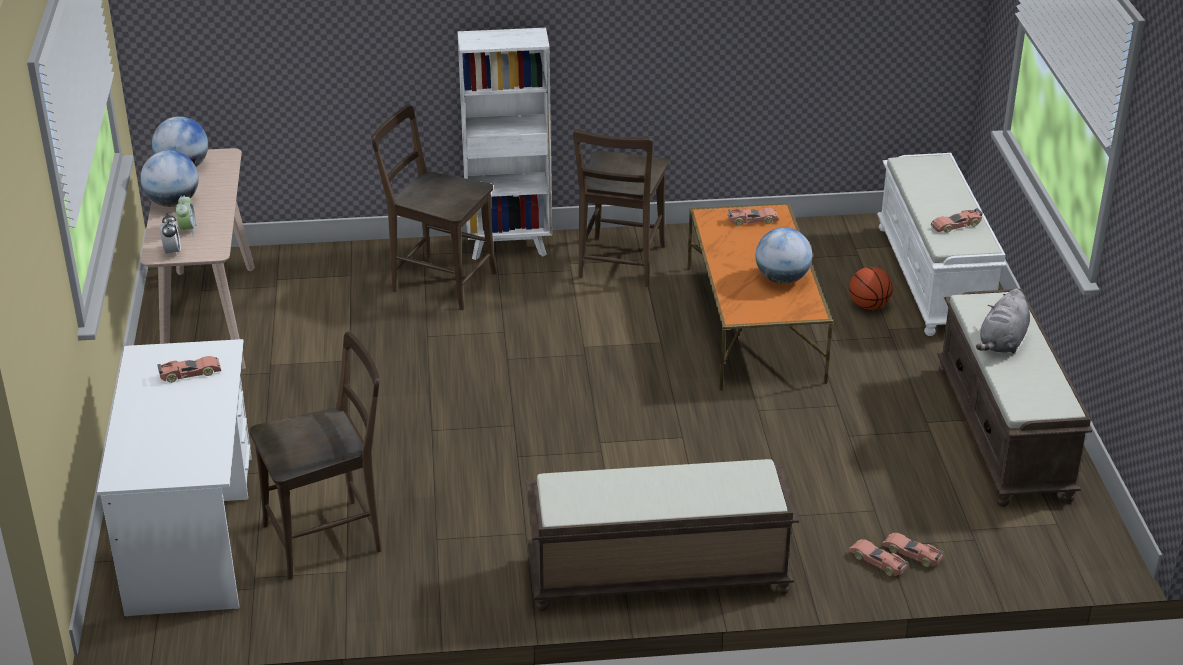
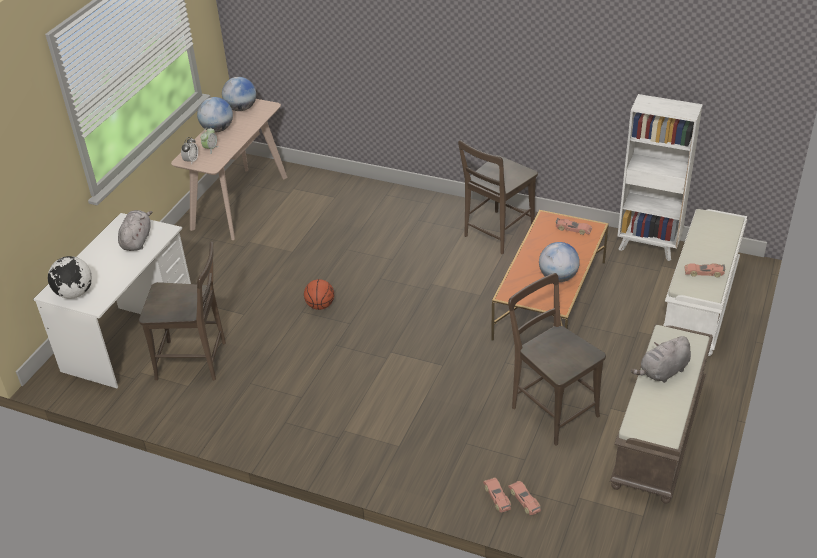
camera: 30 degrees right, 5 degrees up
(160, 466) = (75, 293): none -> globe
(190, 373) = (137, 240): toy car -> grey plush toy
(438, 281) = (380, 214): brown chair -> brown chair (551, 409)
(510, 246) = (439, 203): white bookcase -> white bookcase (648, 247)
(657, 577) = (353, 455): brown bench -> none
(868, 306) = (637, 310): basketball -> basketball (320, 305)

